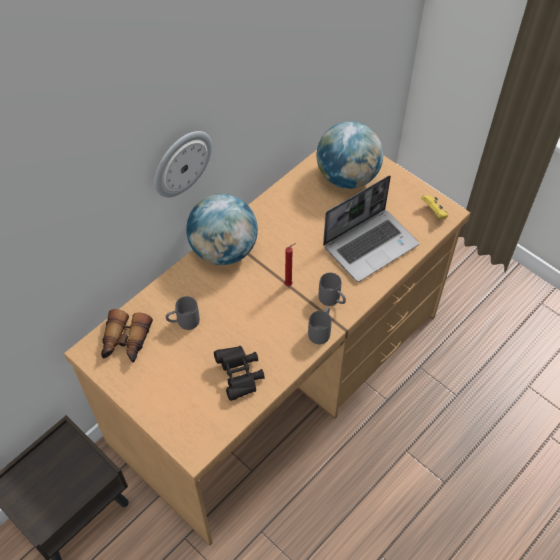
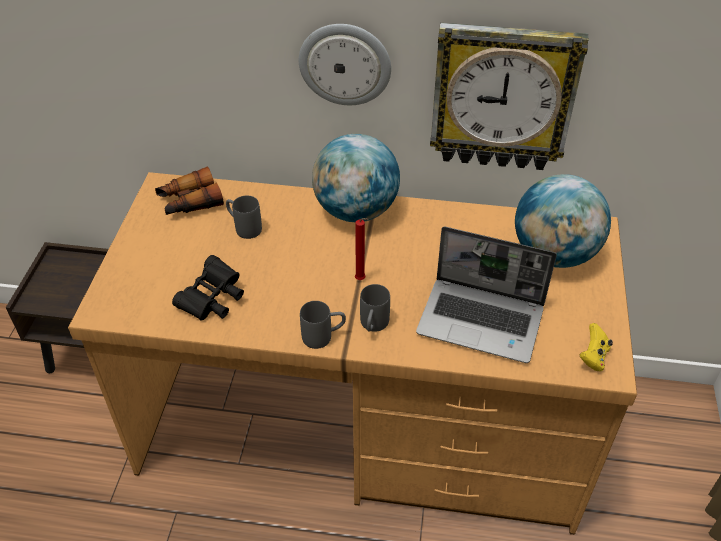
camera: 55 degrees right, 10 degrees down
(272, 109) = (502, 97): none -> wall clock

